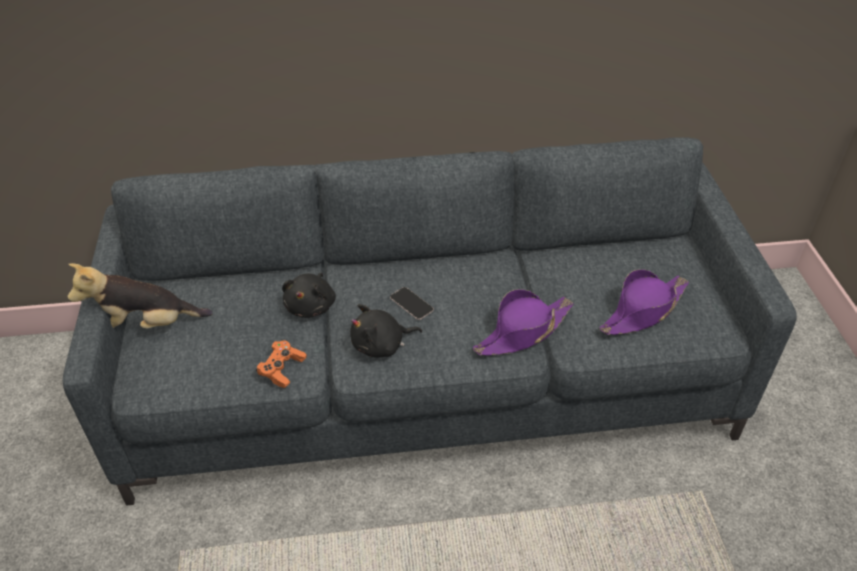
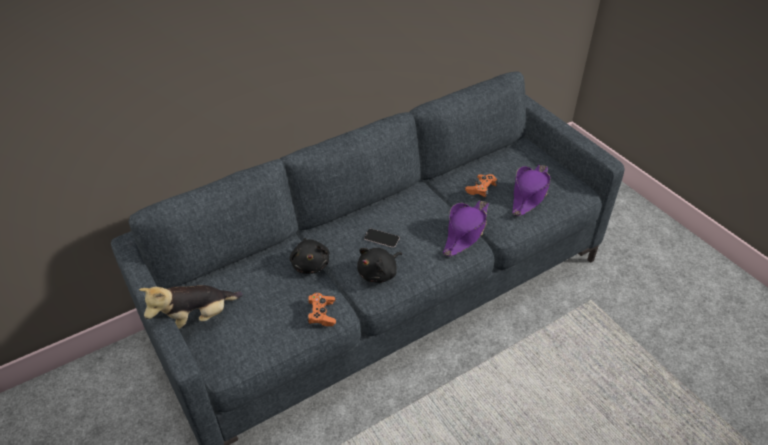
camera: 25 degrees left, 0 degrees up
(580, 284) = (481, 189): none -> orange game controller

